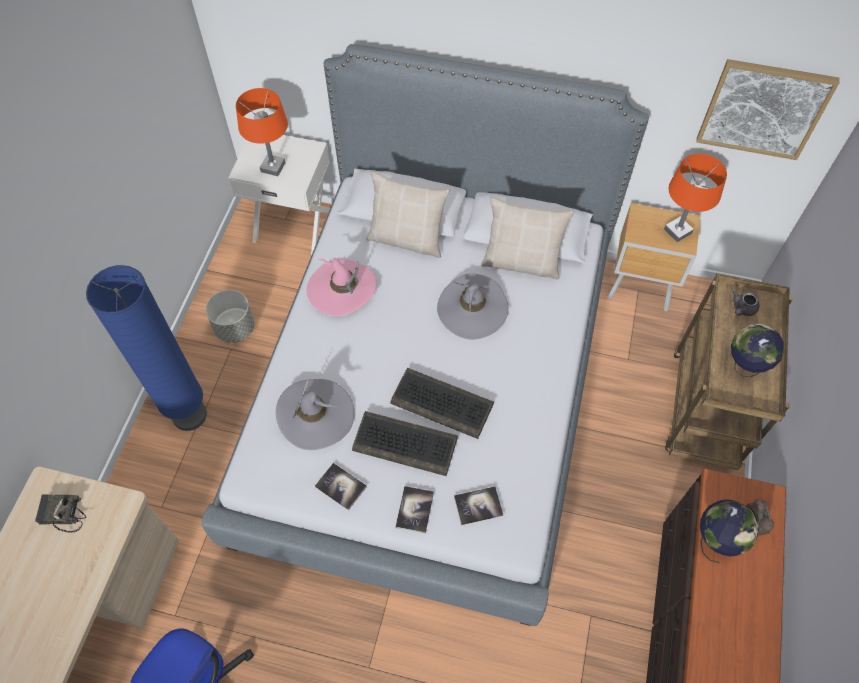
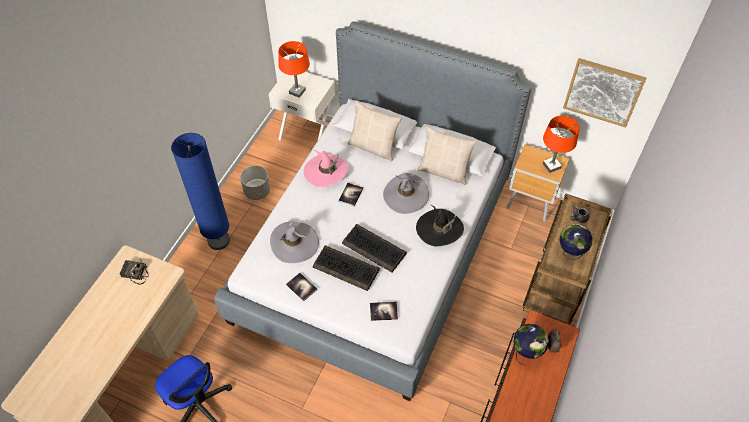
camera: 10 degrees right, 5 degrees down
(414, 510) = (344, 307): book -> book (350, 195)
(535, 355) = (439, 229): none -> black hat

